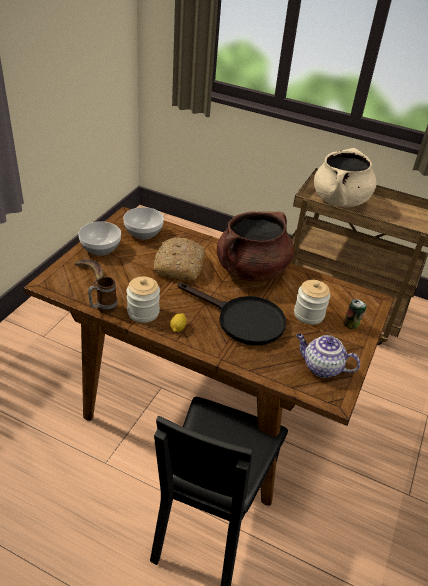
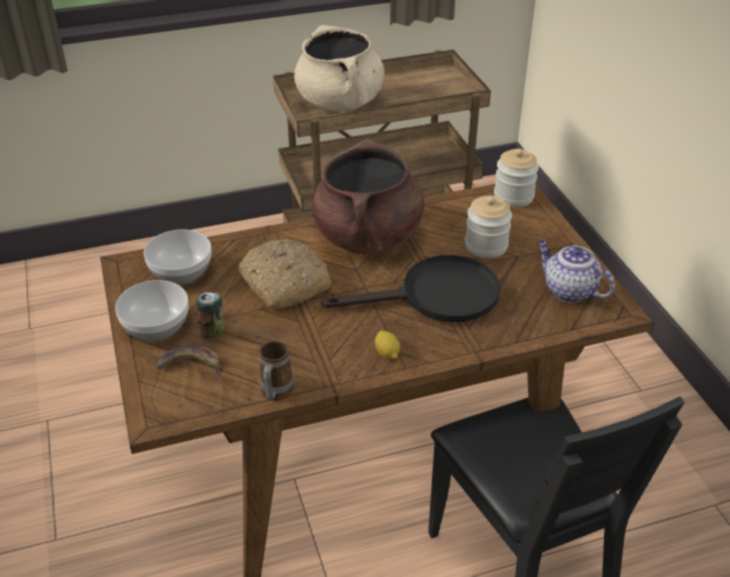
camera: 40 degrees left, 0 degrees up
(143, 312) = (325, 364): jar -> jar (513, 196)
(321, 367) = (568, 290): teapot -> teapot turned 60 degrees clockwise
(351, 324) = (534, 229): can -> can (213, 331)

